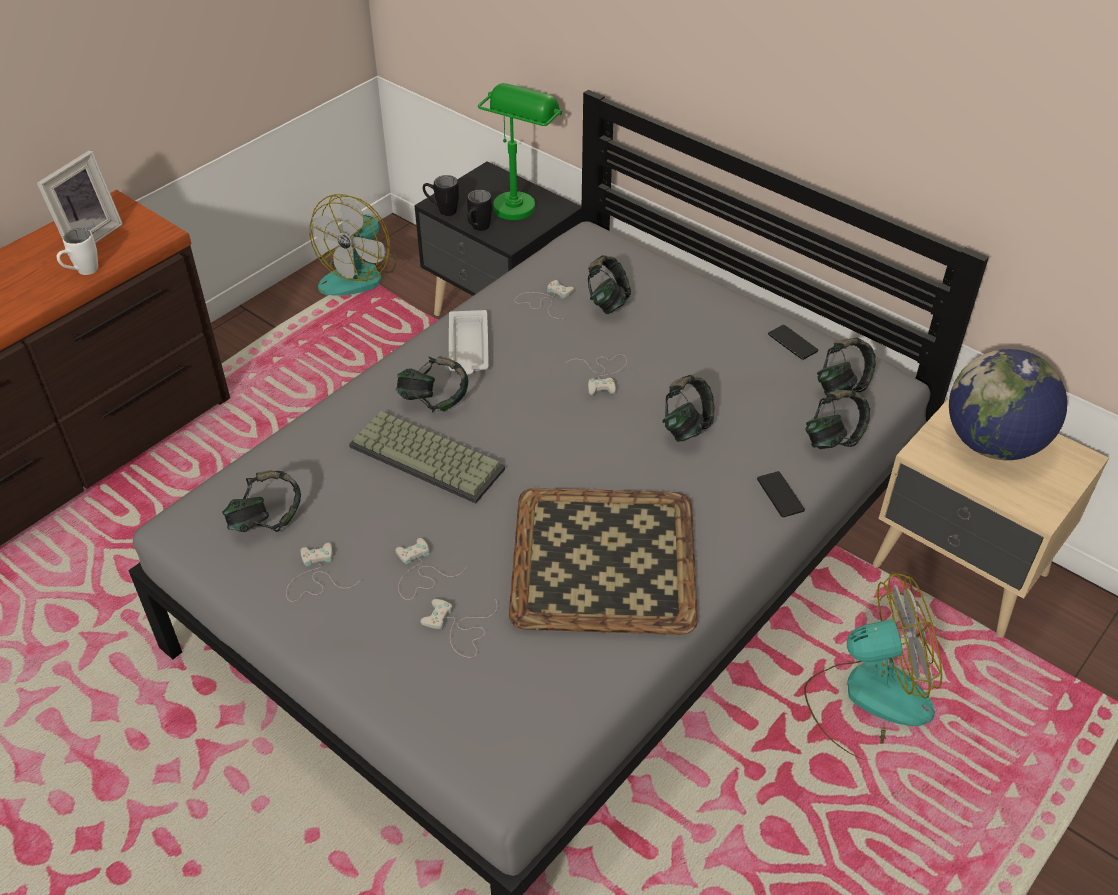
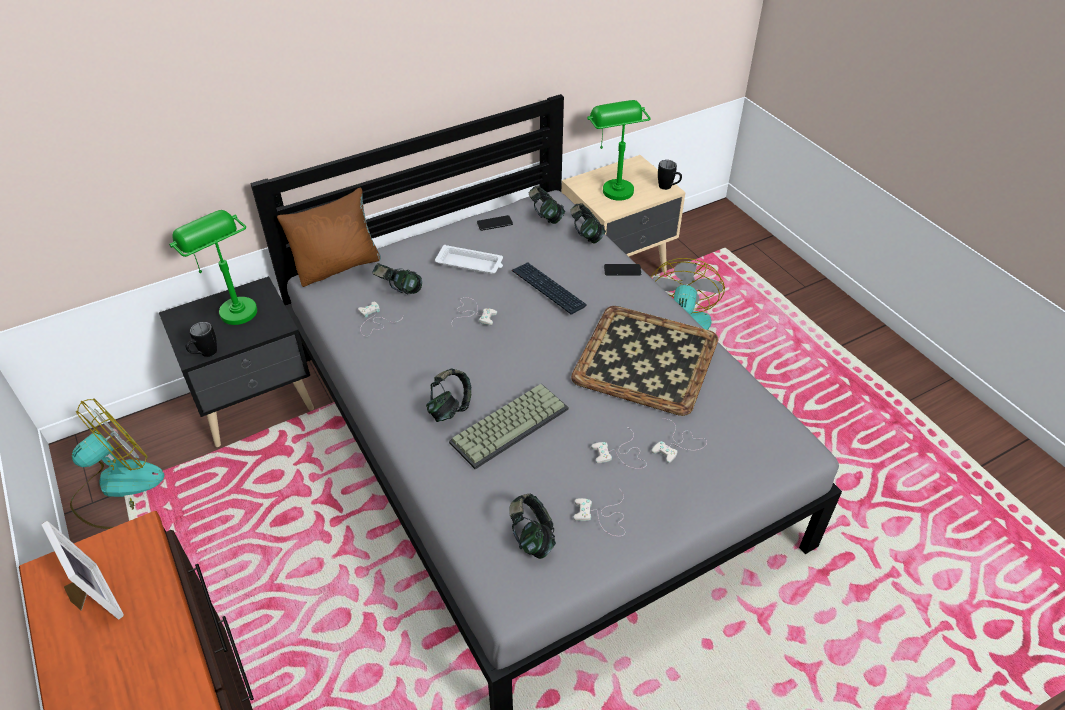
camera: 70 degrees left, 0 degrees up
(82, 272) = (156, 610): white mug -> none
(359, 274) = (117, 488): fan -> fan turned 90 degrees counterclockwise
(468, 347) = (401, 375): white tray -> white tray (470, 264)
(478, 229) = (249, 339): black mug -> black mug (668, 188)
(622, 245) = (338, 266): none -> brown pillow
(686, 426) = (548, 289): headphones -> keyboard
(993, 444) = (613, 185): globe -> green table lamp

